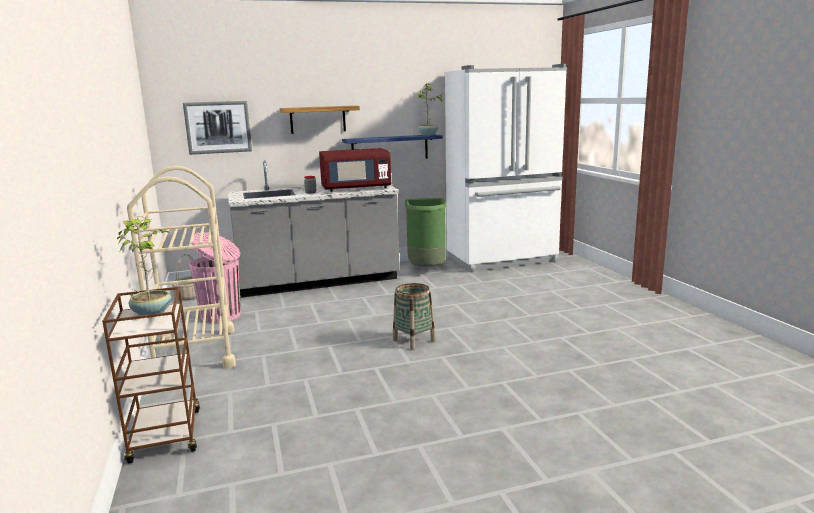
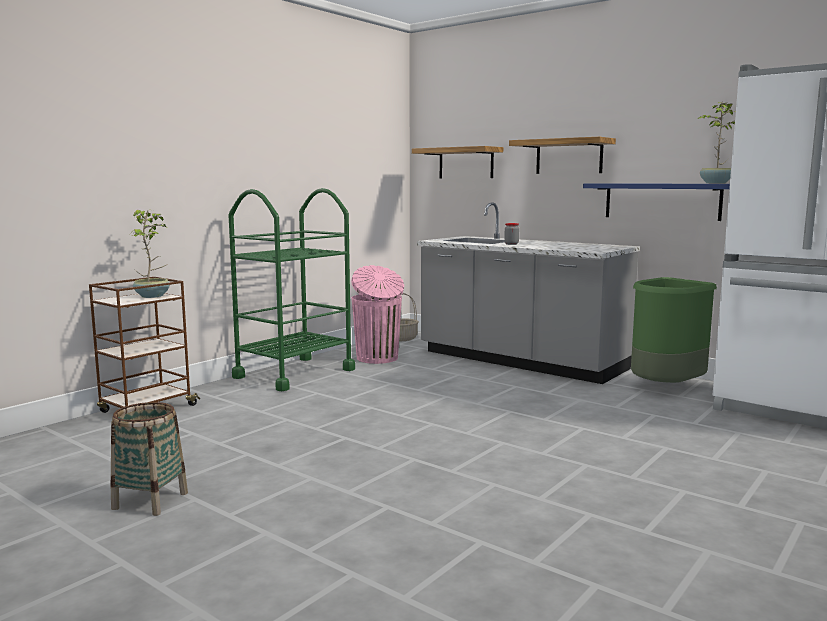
camera: 55 degrees right, 5 degrees down
(195, 352) = (294, 373): beige cart -> green cart
(218, 127) = (466, 163): picture -> shelf
(356, 189) = (567, 247): red microwave -> none
(414, 340) = (437, 436): basket -> basket (150, 501)

